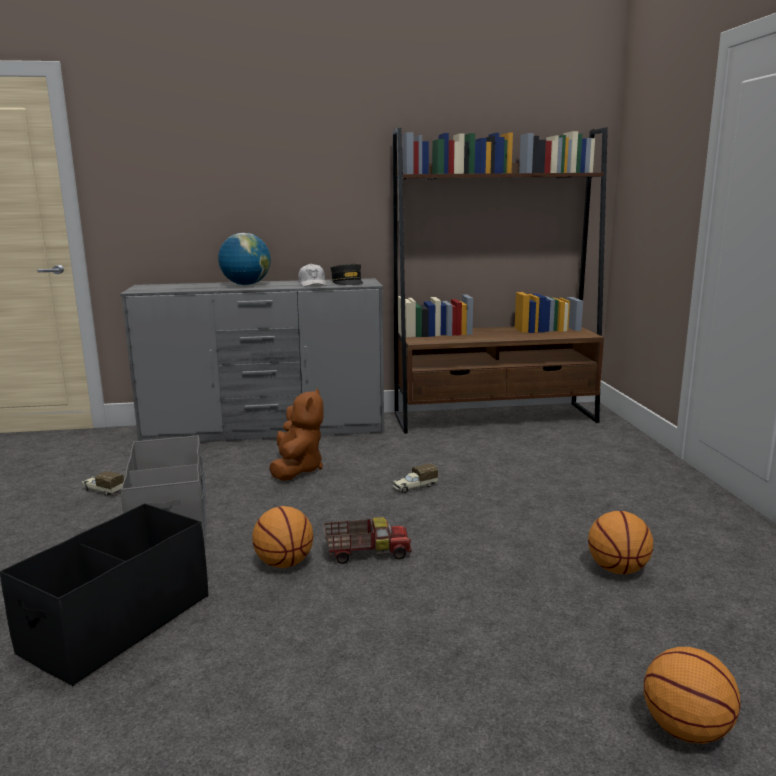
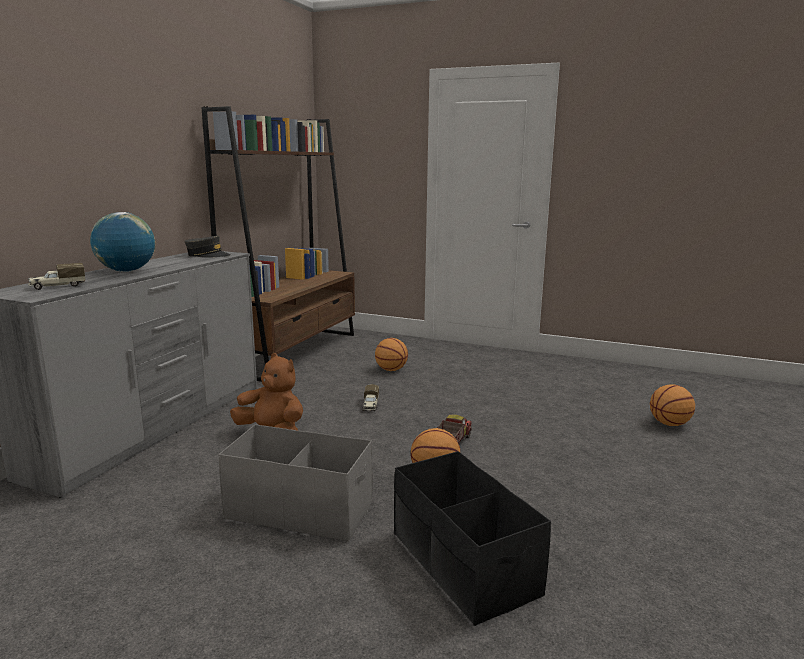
camera: 60 degrees left, 0 degrees up
(102, 490) = (158, 538): toy truck -> toy truck (57, 286)
(312, 284) = (186, 260): white cap -> none
(618, 570) = (535, 391): basketball -> basketball (391, 370)

